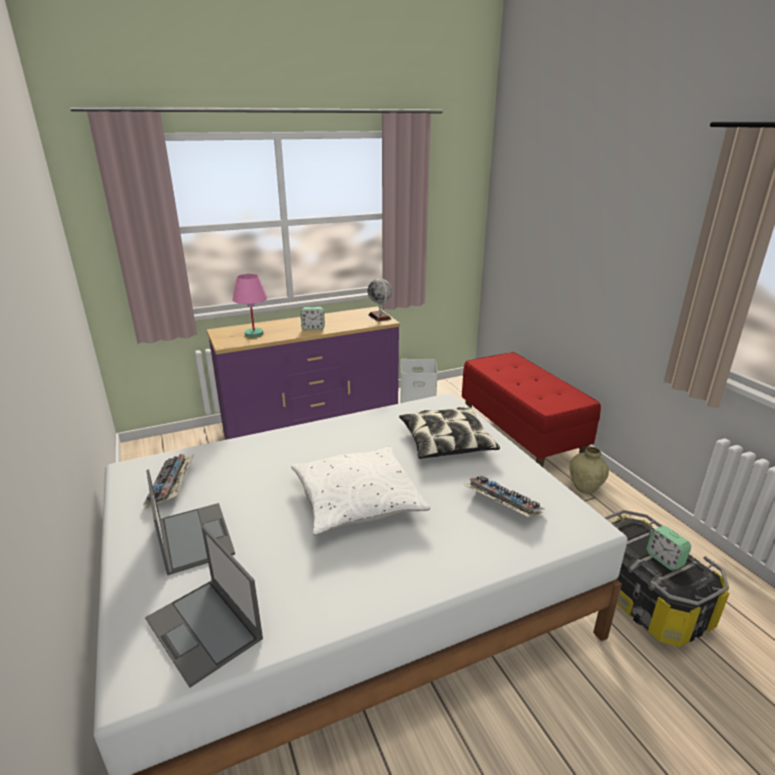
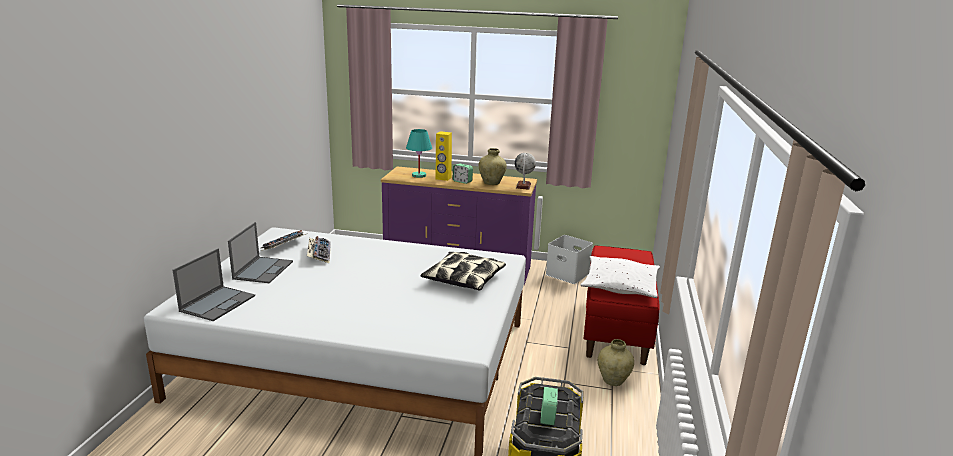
camera: 35 degrees right, 5 degrees down
(205, 629) = (218, 303): laptop -> laptop turned 150 degrees counterclockwise
(253, 334) = (418, 175): pink table lamp -> turquoise table lamp
(286, 330) = (443, 178): none -> yellow speaker
(345, 322) = (491, 183): none -> beige vase
(357, 500) = (361, 285): white pillow -> white pillow (620, 285)
(500, 503) = (437, 318): keyboard -> keyboard (319, 254)

